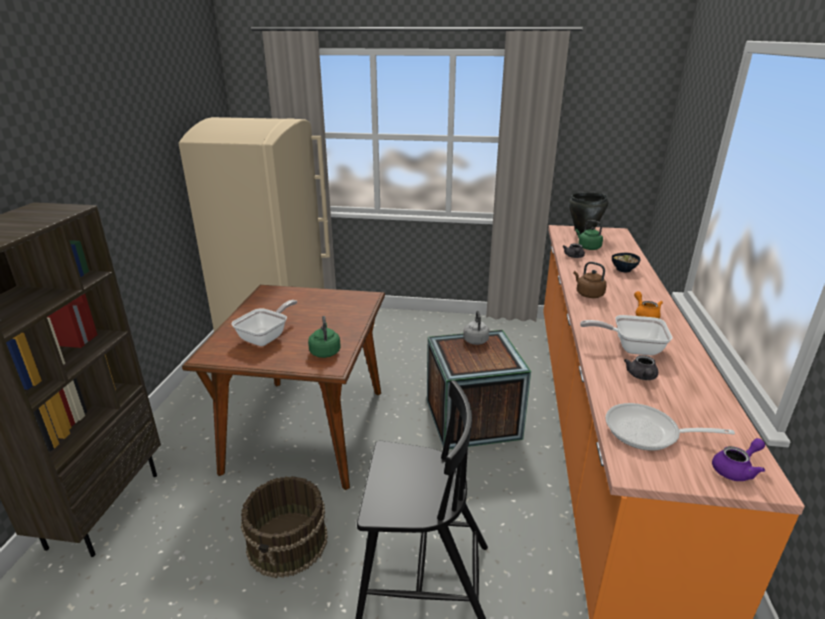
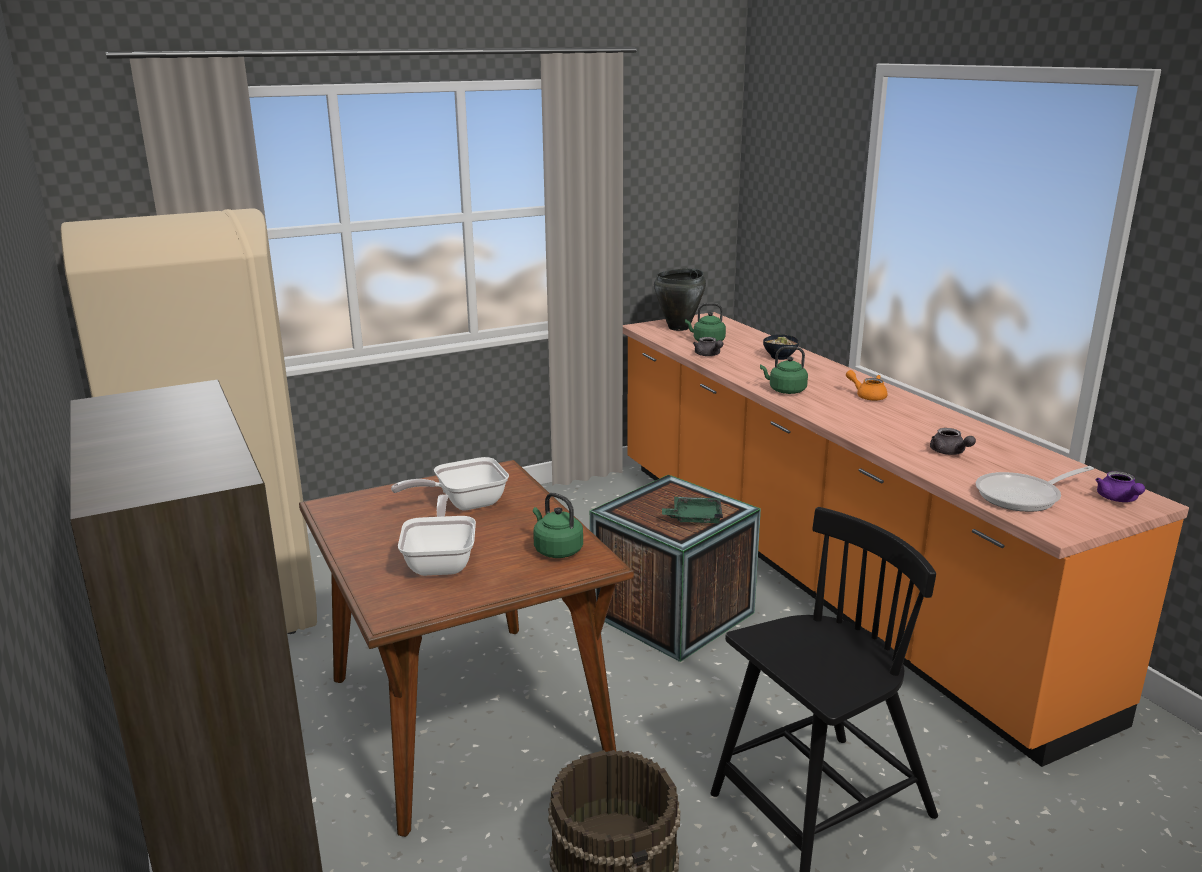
camera: 35 degrees left, 5 degrees down
(475, 340) = (654, 495): grey kettle -> none
(480, 362) = (694, 518): none -> green tray
(588, 294) = (785, 390): brown kettle -> green kettle
(631, 348) = (902, 430): frying pan -> frying pan (464, 503)
(736, 469) = (1118, 499): purple teapot -> purple teapot turned 150 degrees clockwise

